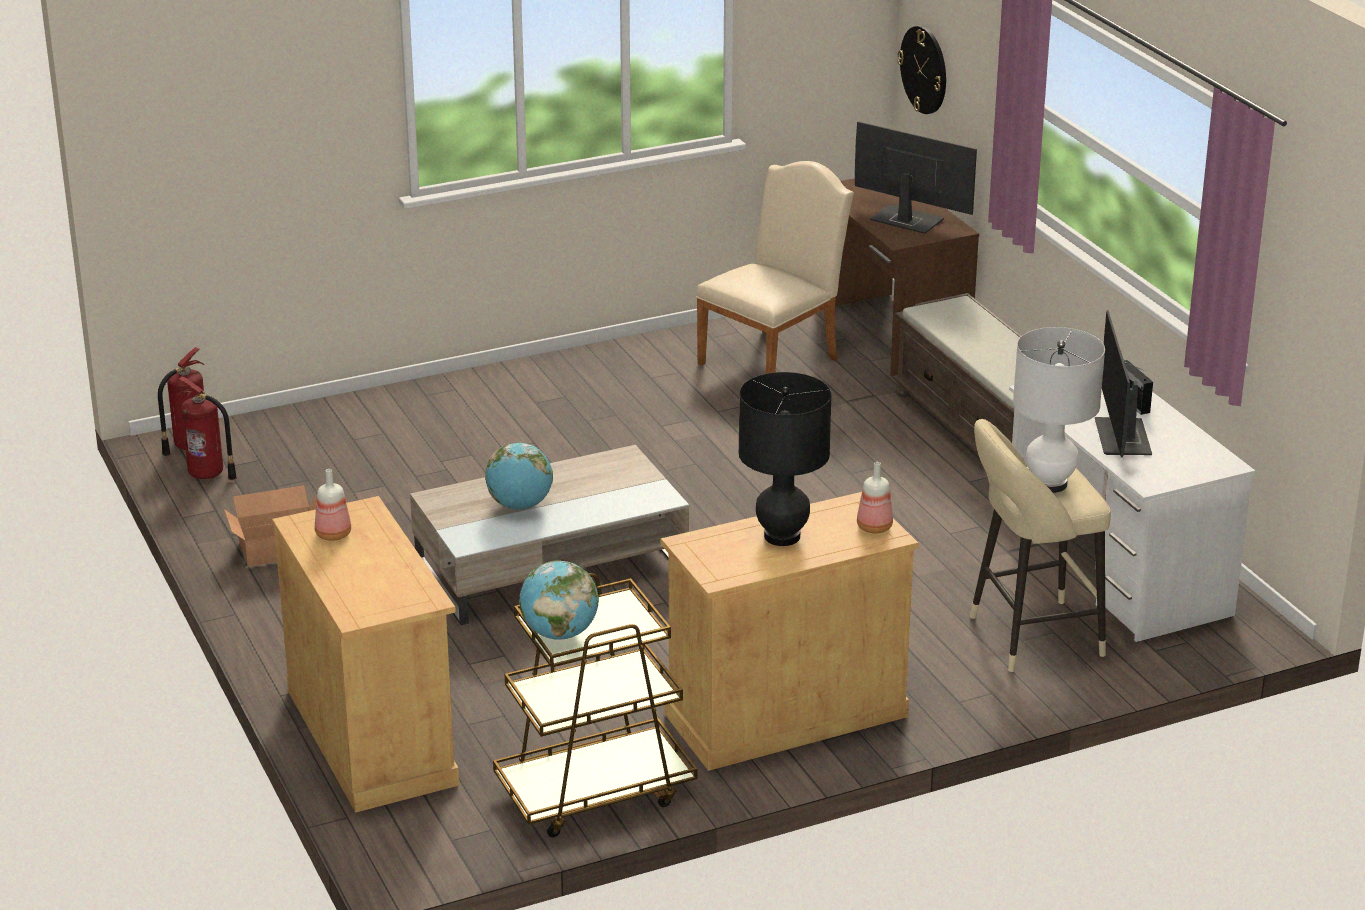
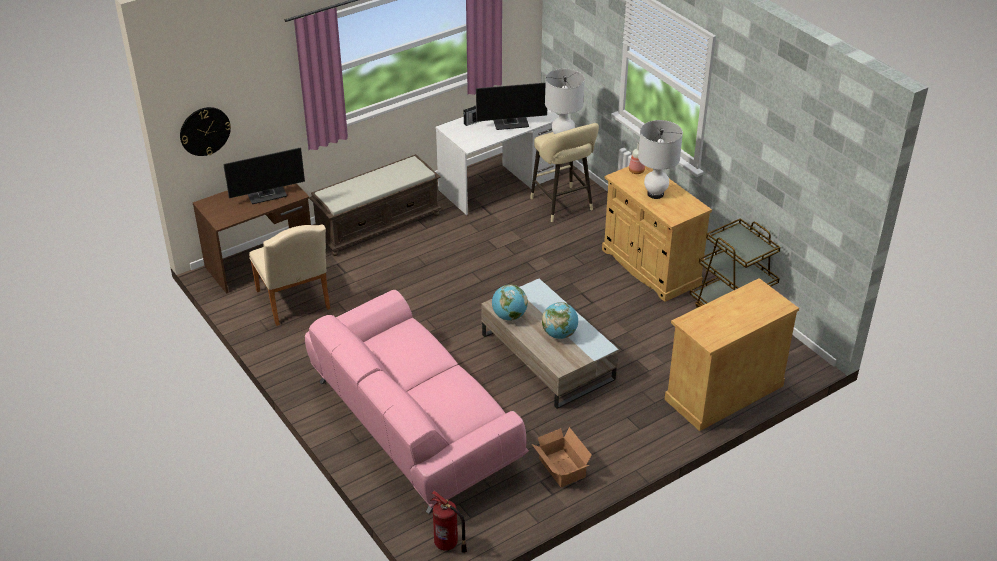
camera: 100 degrees left, 10 degrees up
(208, 474) = (483, 524): fire extinguisher -> none
(332, 534) = (716, 328): bottle -> none
(444, 436) = (413, 424): none -> pink sofa
(559, 633) = (753, 252): globe -> globe (509, 316)
(774, 358) = (294, 303): beige chair -> beige chair turned 150 degrees counterclockwise
(782, 536) = (655, 194): black table lamp -> white table lamp
(905, 220) = (267, 194): monitor -> monitor turned 135 degrees counterclockwise

